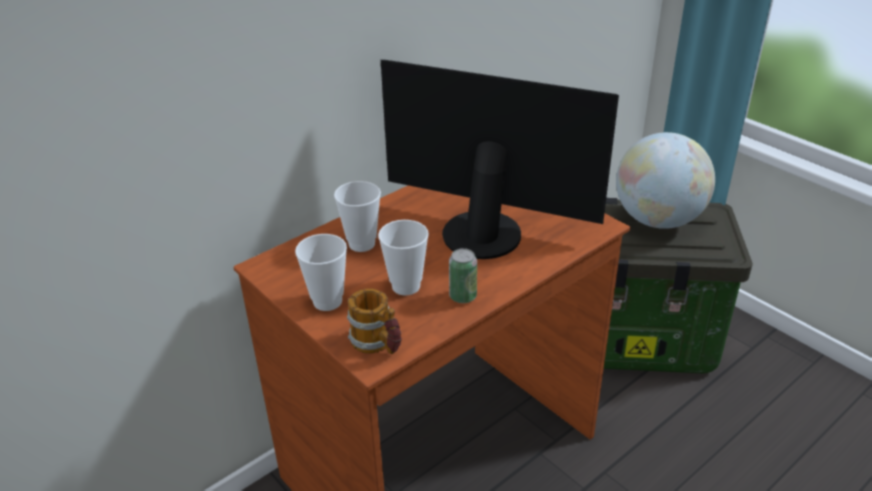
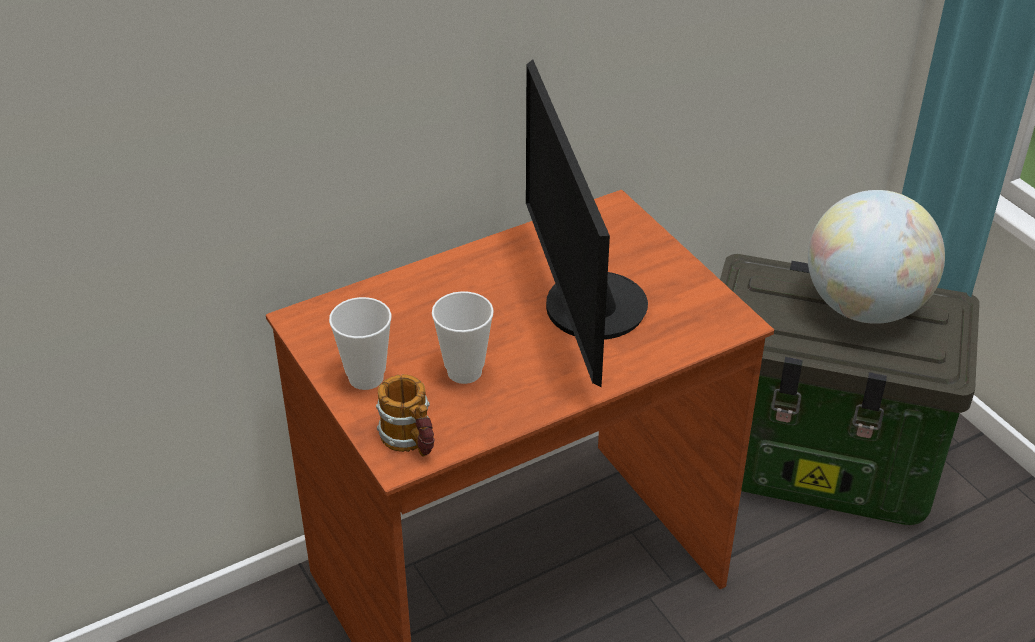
camera: 10 degrees right, 5 degrees up
(362, 244) = (426, 306): cup -> none
(463, 296) = (529, 395): can -> none
(484, 230) = (584, 309): monitor -> monitor turned 135 degrees counterclockwise

